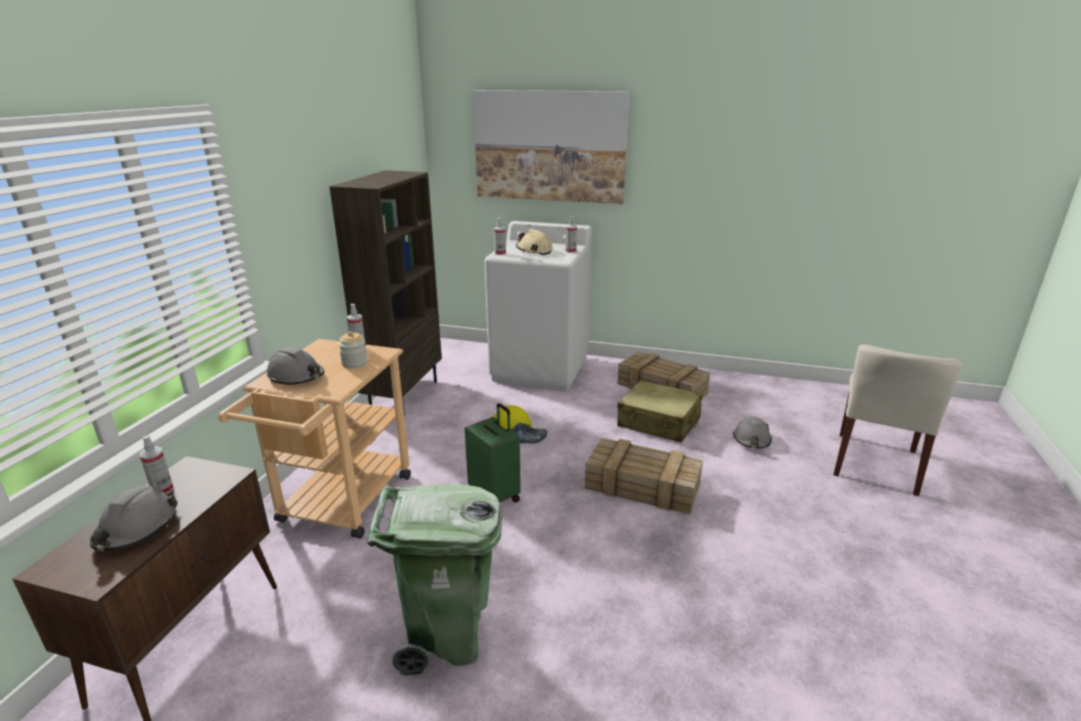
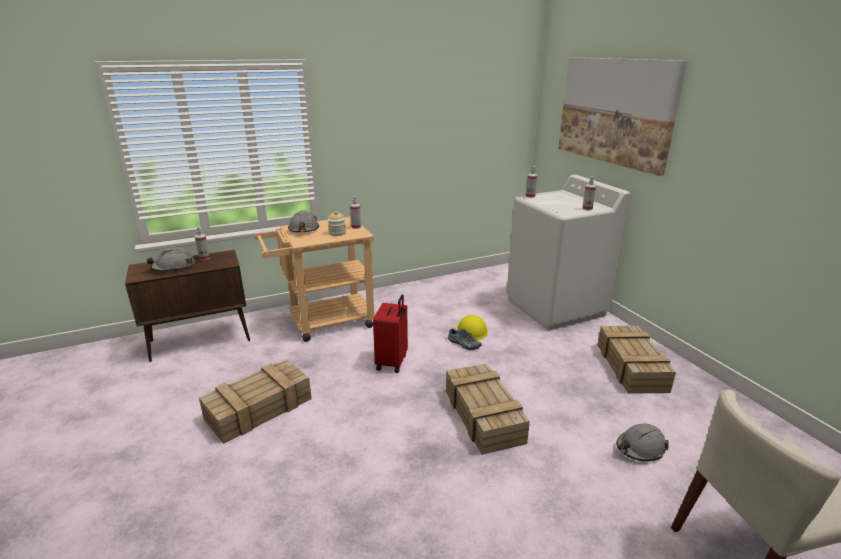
camera: 50 degrees right, 0 degrees up
(404, 395) = (443, 284): brown bookcase -> none
(446, 637) = (260, 407): green trash can -> crate
(495, 495) = (392, 362): green suitcase -> red suitcase
(534, 250) = (560, 201): beige hard hat -> none
(659, 422) = (578, 387): beige suitcase -> none

